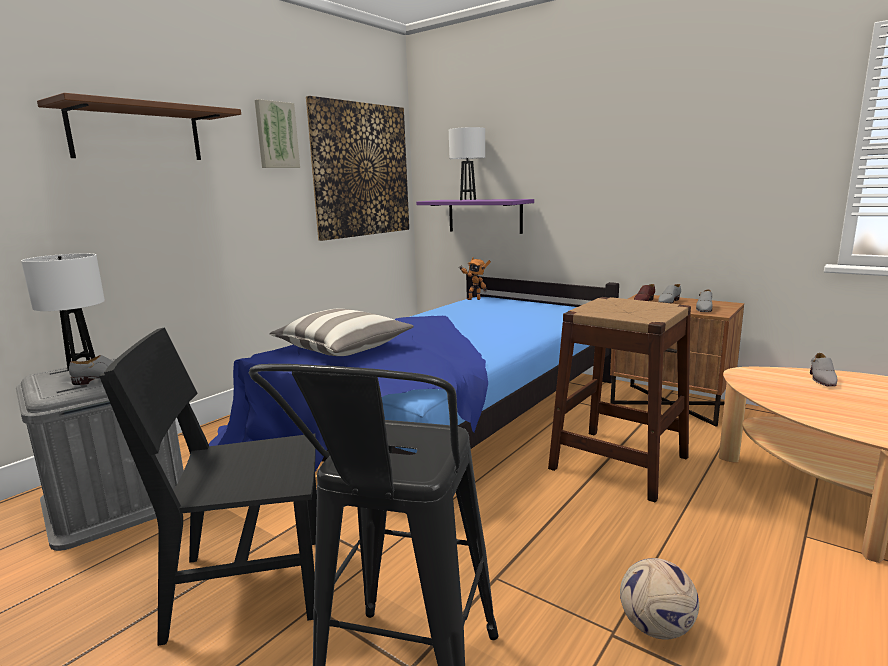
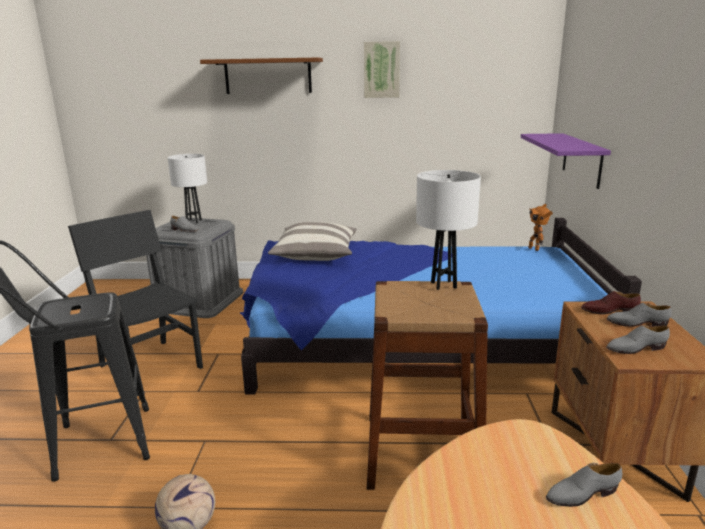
camera: 55 degrees right, 5 degrees up
(361, 170) = (477, 98): picture -> none
(467, 199) = (561, 139): white table lamp -> white table lamp (443, 285)

